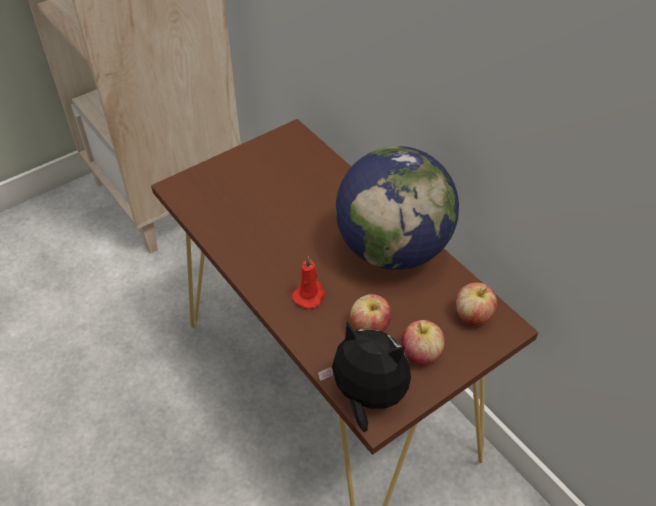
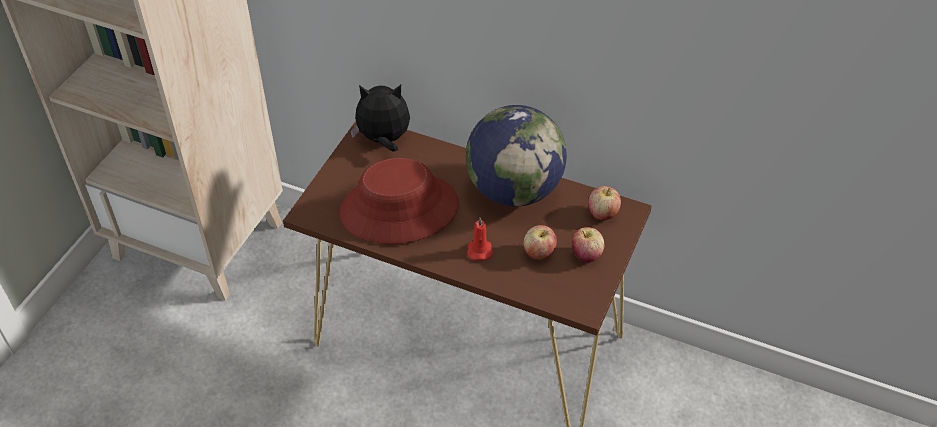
camera: 30 degrees left, 0 degrees up
(262, 220) = (399, 209): none -> red hat
(366, 397) = (570, 299): plush toy -> plush toy (384, 140)

